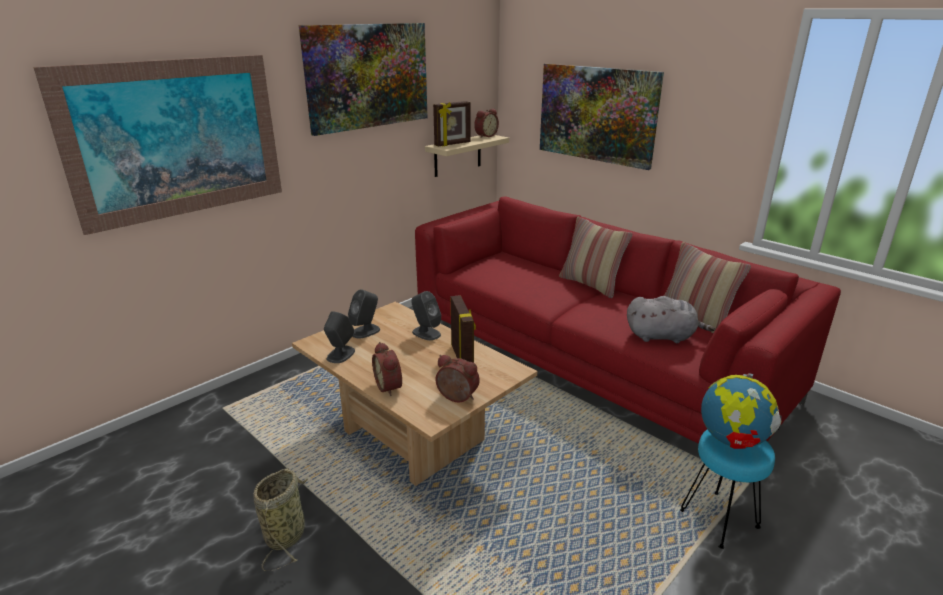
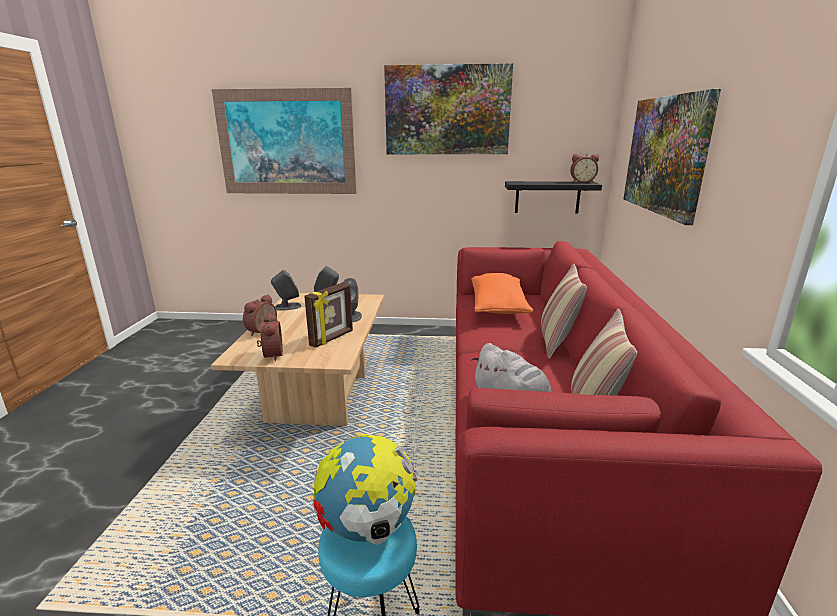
camera: 50 degrees right, 5 degrees down
(286, 533) = (183, 401): basket -> none
(453, 144) = (530, 182): picture frame -> none
(457, 155) = (547, 197): beige shelf -> black shelf
(505, 273) = (498, 307): none -> orange pillow

